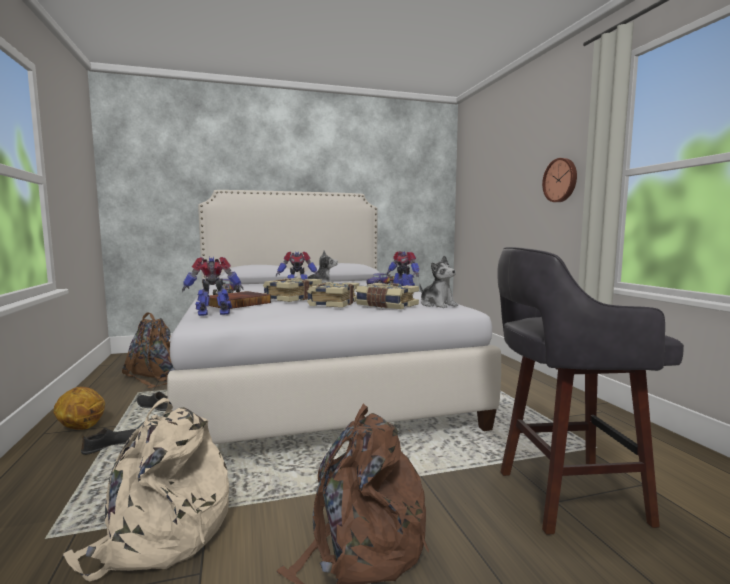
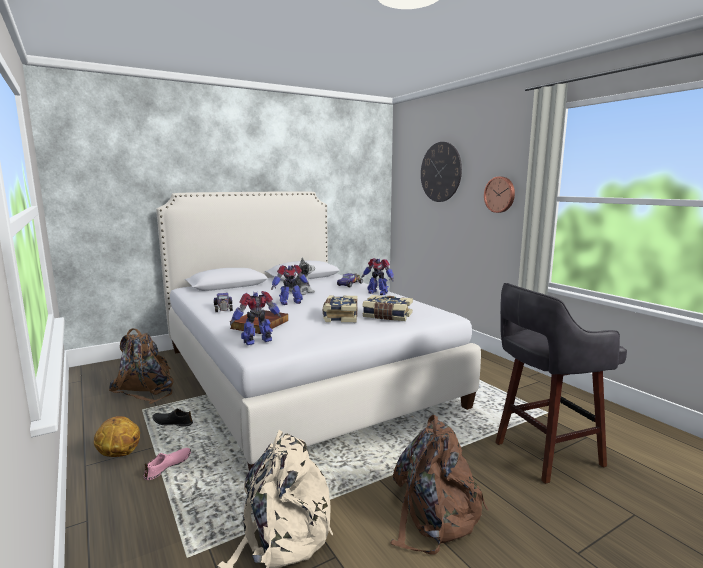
camera: 15 degrees left, 5 degrees up
(113, 445) = (168, 466): black shoe -> pink shoe
(292, 298) = (299, 312): book -> none
(437, 305) = (424, 311): plush toy -> none
(500, 166) = (440, 172): none -> wall clock

